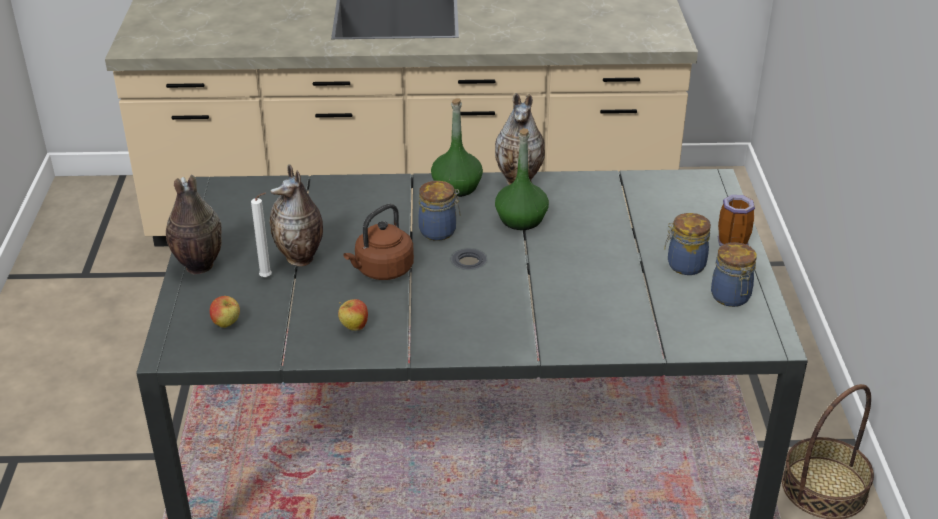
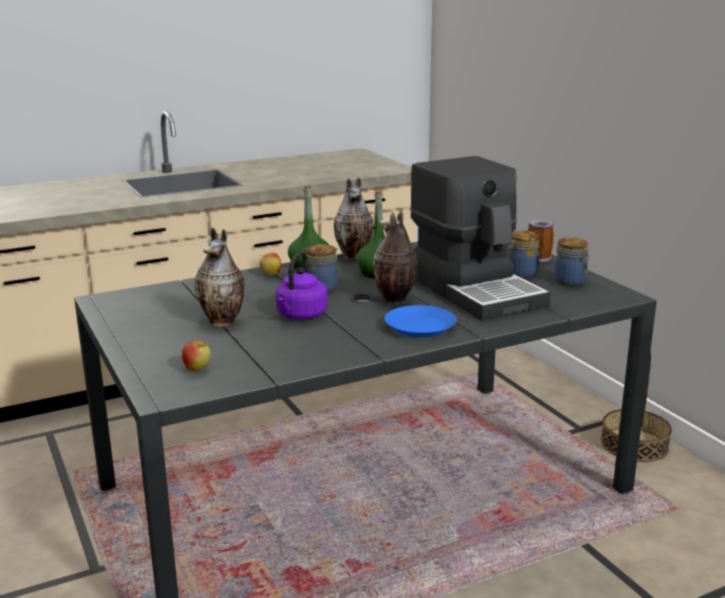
camera: 25 degrees left, 15 degrees down
(198, 267) = (134, 343): vase -> vase (394, 300)
(268, 277) = (206, 337): white candle -> none
(354, 327) = (313, 348): apple -> apple (270, 275)
(382, 270) = (300, 316): brown kettle -> purple kettle
(488, 327) = (420, 327): none -> blue plate
(605, 281) = (476, 290): none -> coffee machine

